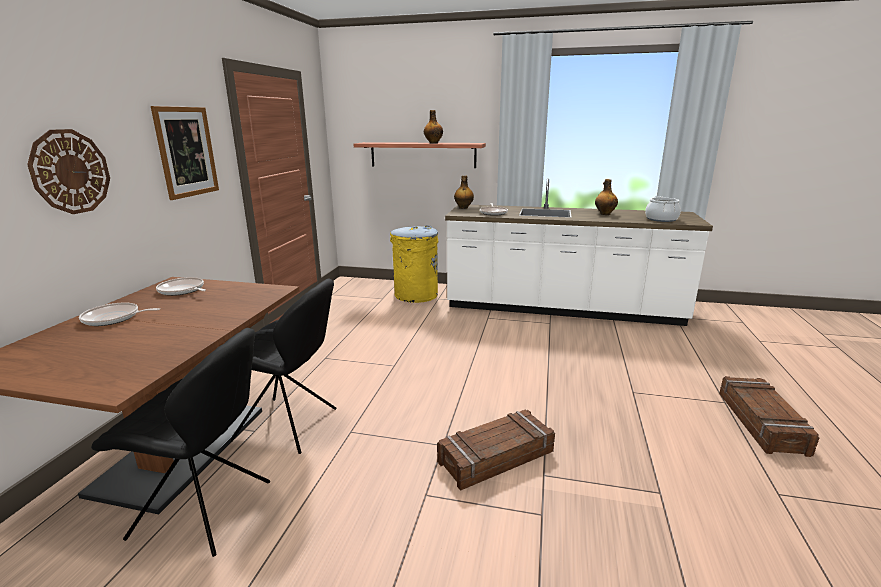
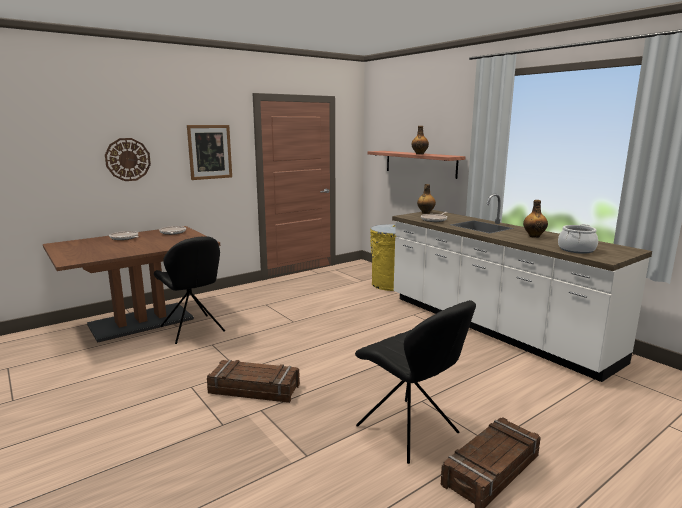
camera: 40 degrees right, 5 degrees down
(207, 510) = (111, 349): black chair -> black chair (409, 431)

